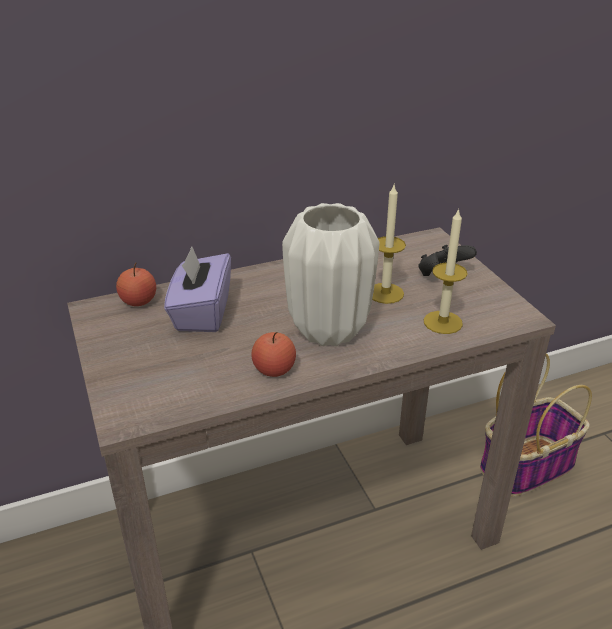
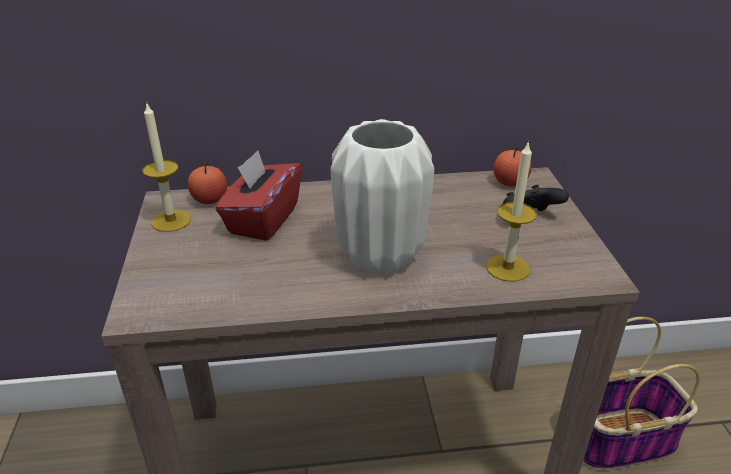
camera: 15 degrees right, 0 degrees up
(201, 313) = (262, 219): purple tissue box -> red tissue box
(274, 369) = (305, 288): apple -> apple (510, 182)
(385, 293) = (458, 227): candle -> candle (171, 220)

